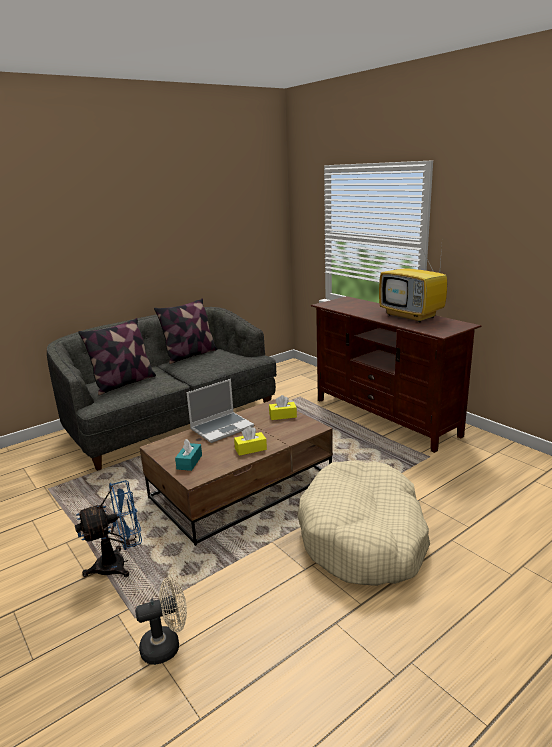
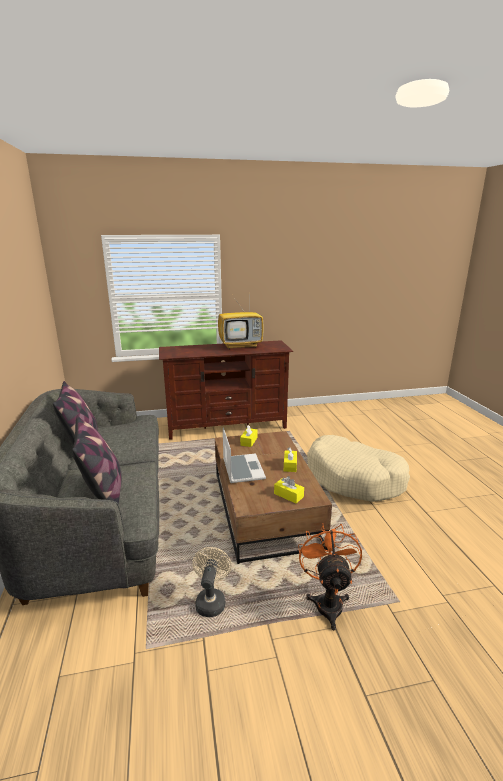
camera: 65 degrees left, 0 degrees up
(119, 564) = (328, 601): blue fan -> orange fan
(167, 645) = (431, 588): beige fan -> beige fan (211, 600)
(189, 462) = (288, 495): turquoise tissue box -> yellow tissue box

